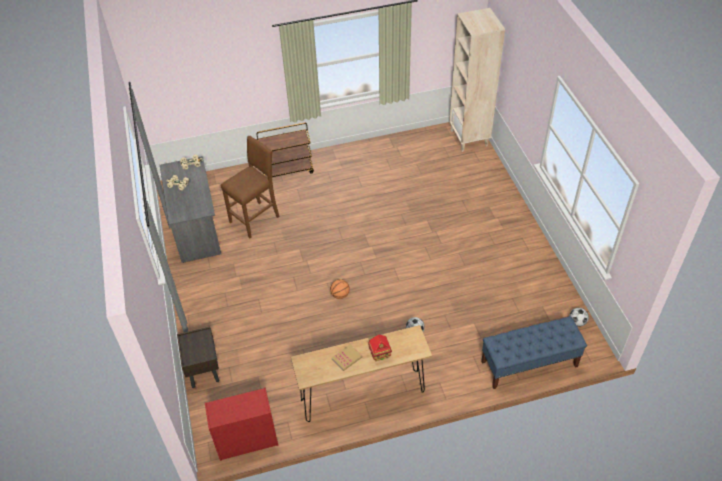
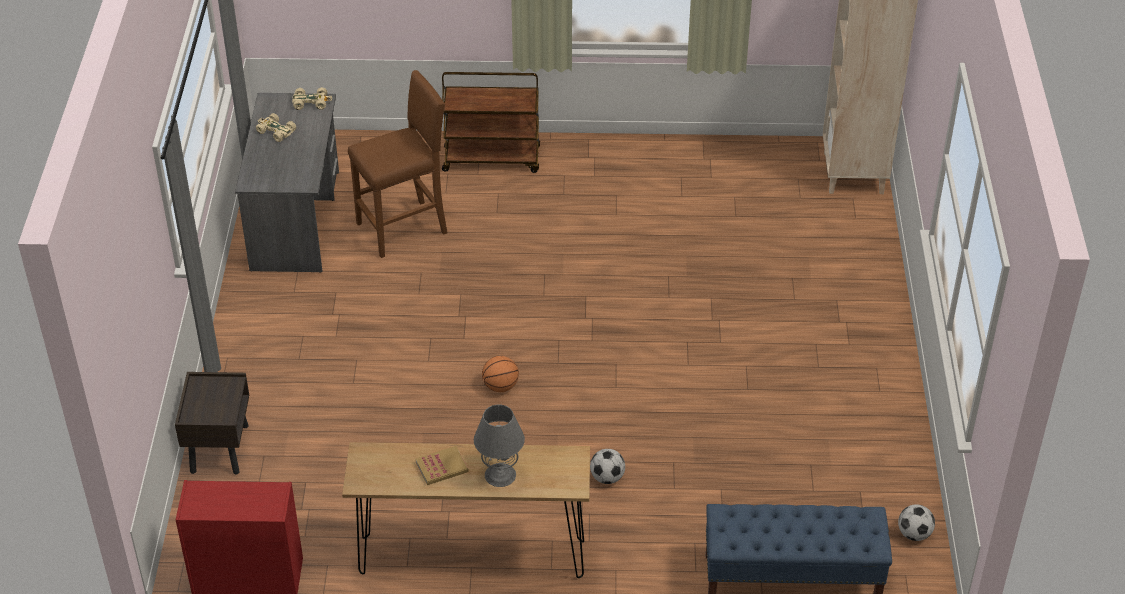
camera: 15 degrees right, 5 degrees down
(380, 354) = (500, 474): toy house -> grey table lamp

